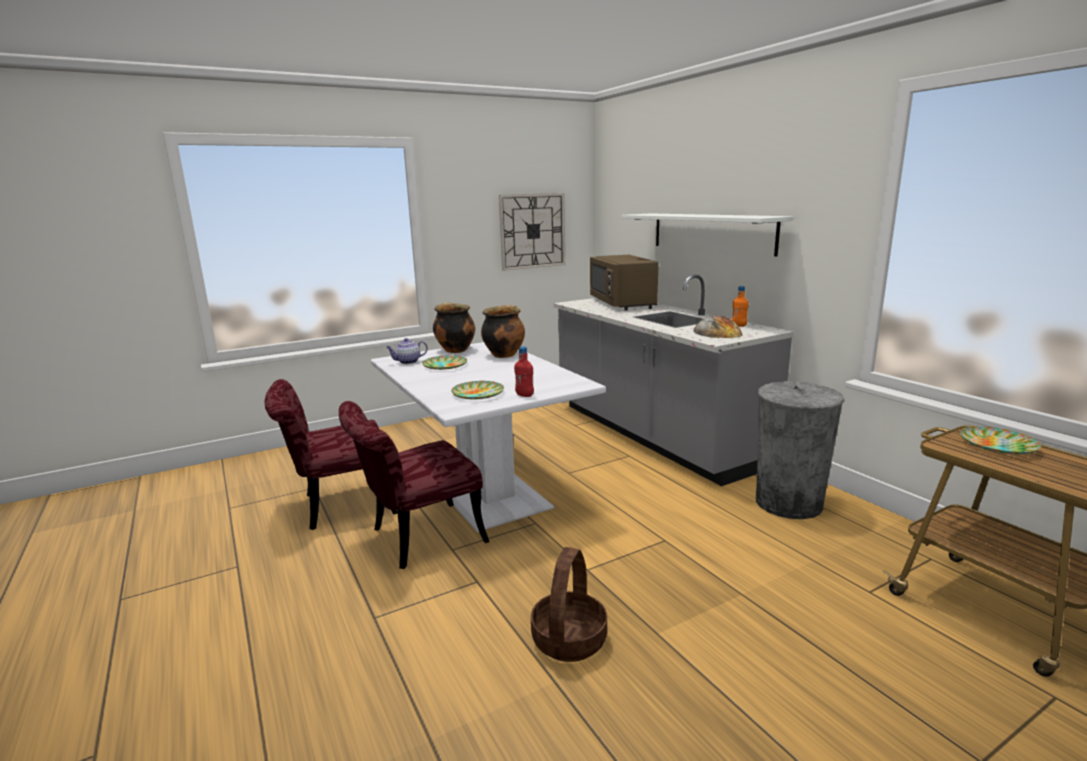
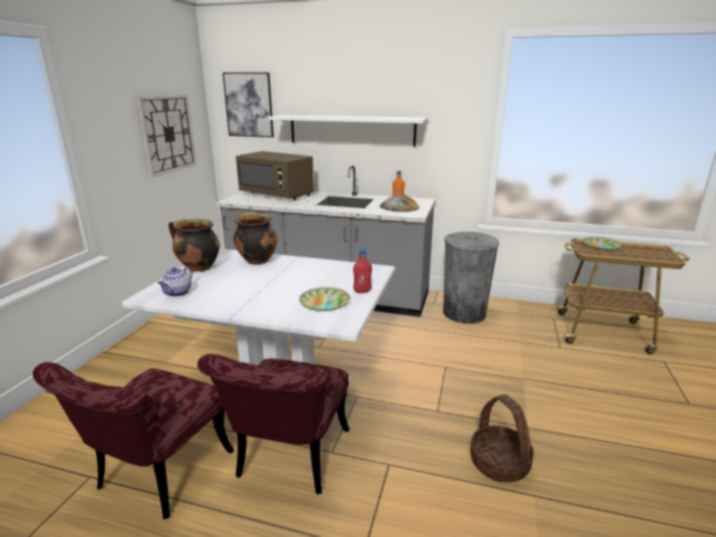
camera: 45 degrees left, 5 degrees up
(444, 366) = (227, 286): plate -> none
(625, 203) = (249, 105): none -> picture

